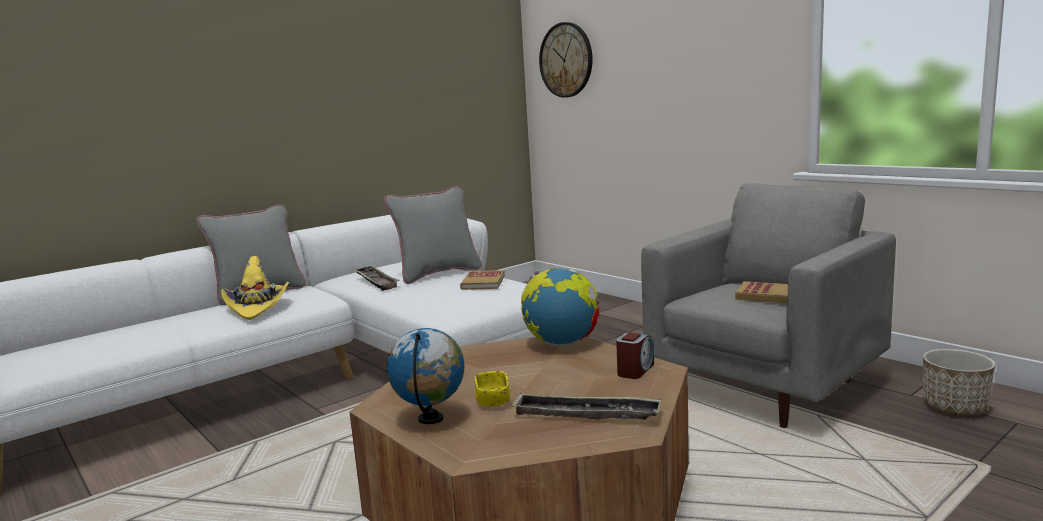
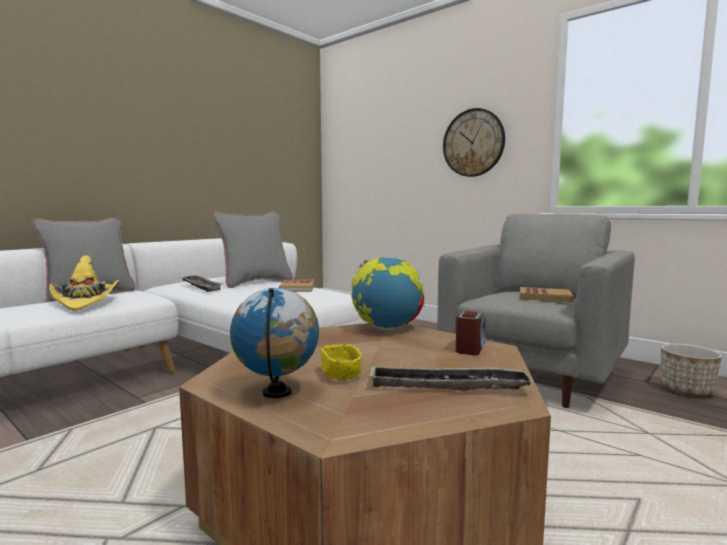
camera: 10 degrees left, 5 degrees down
(566, 60) = (355, 134): wall clock -> wall clock (473, 143)

